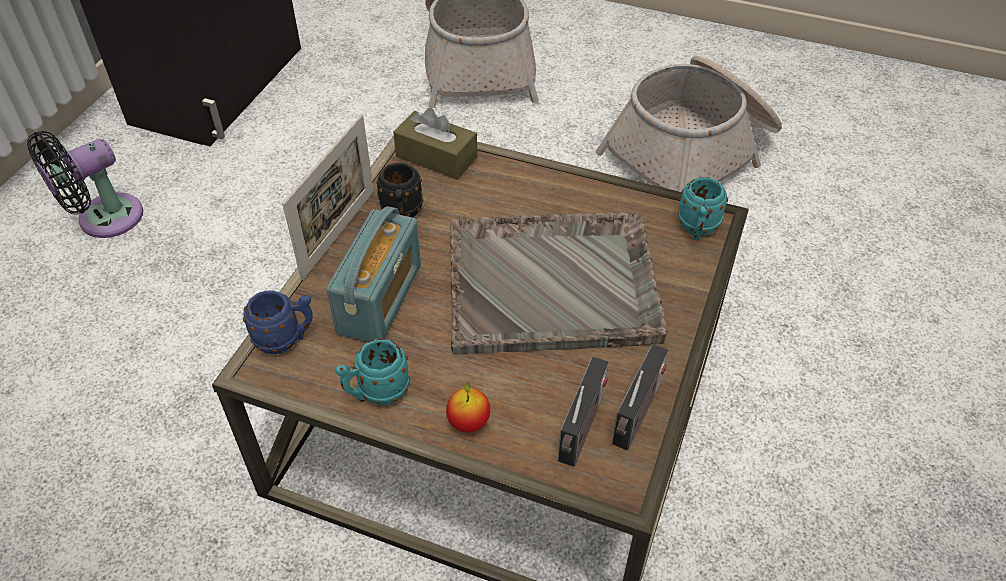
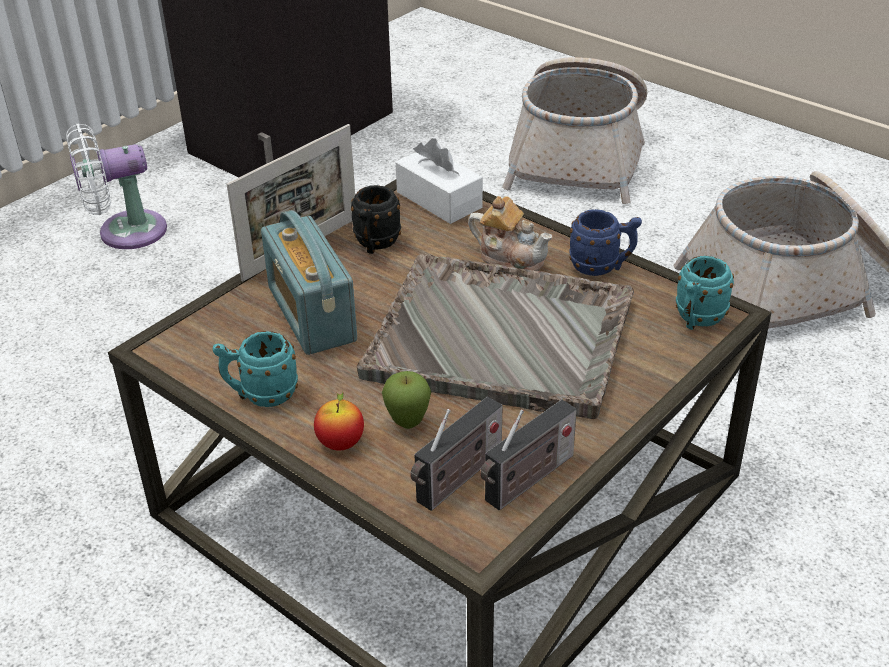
camera: 20 degrees right, 10 degrees down
(104, 219) = (125, 232): black fan -> white fan
(286, 339) = (198, 329): blue mug -> blue mug (602, 267)
(380, 299) = (311, 314): radio -> radio turned 120 degrees clockwise
(436, 157) = (439, 200): brown tissue box -> white tissue box
(515, 388) = (408, 424): none -> apple
(523, 202) = (510, 257): none -> teapot

